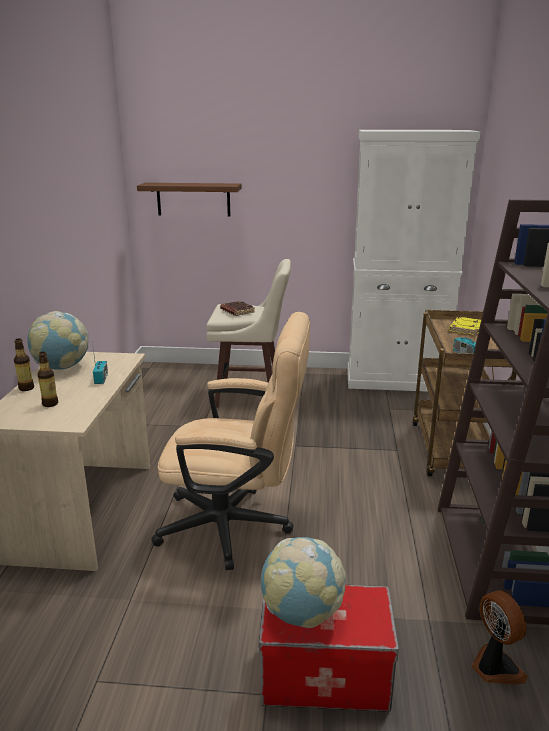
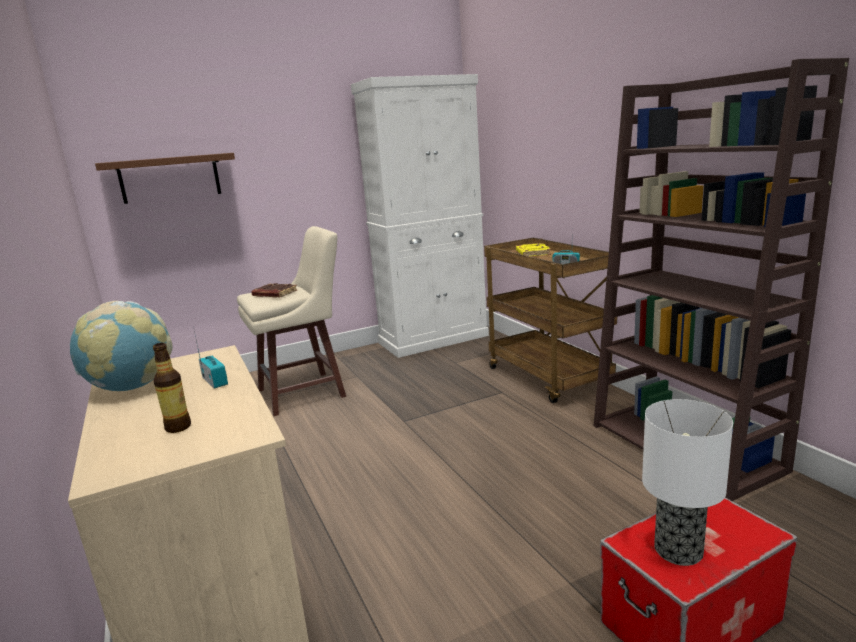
camera: 30 degrees left, 5 degrees down
(26, 388) = (107, 423): bottle -> none
(236, 527) = (432, 521): beige office chair -> none
(301, 613) = (678, 551): globe -> table lamp
(494, 667) = (796, 531): fan -> none

